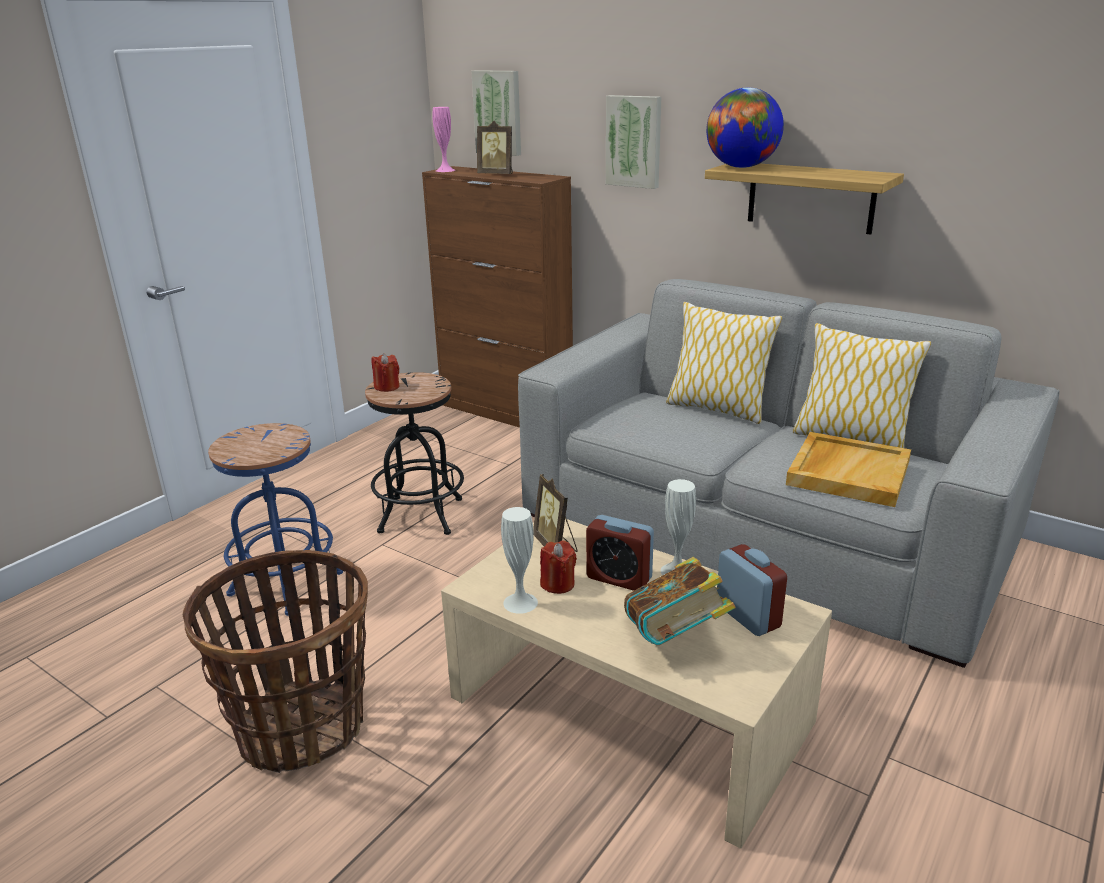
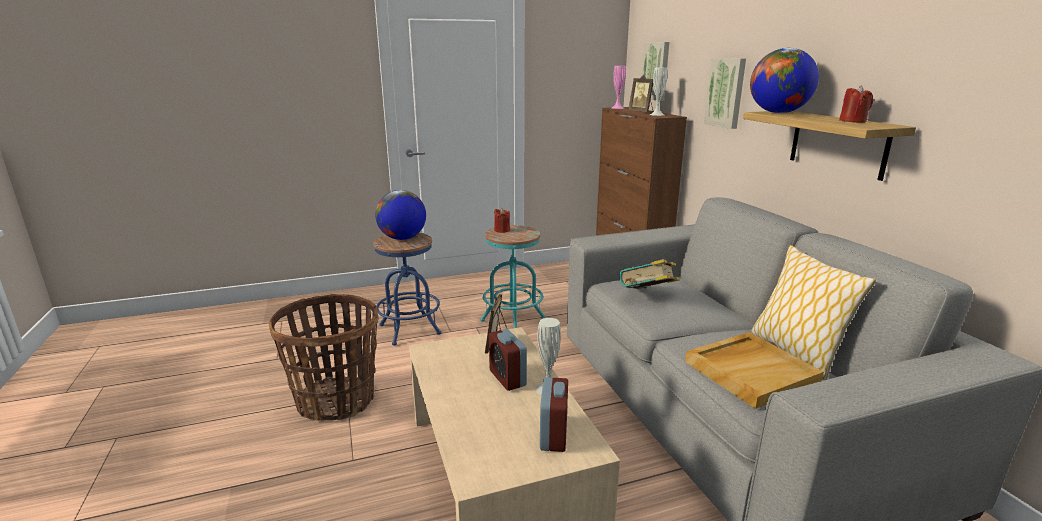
camera: 35 degrees right, 5 degrees down
(254, 440) = (402, 238): none -> globe
(421, 515) = (513, 319): black stool -> turquoise stool
(520, 602) = (436, 368): white vase -> white vase (657, 114)
(558, 584) = (469, 367): red candle -> red candle (853, 121)
(675, 637) = (490, 425): book -> book (647, 297)
(717, 409) = (713, 301): pillow -> none

